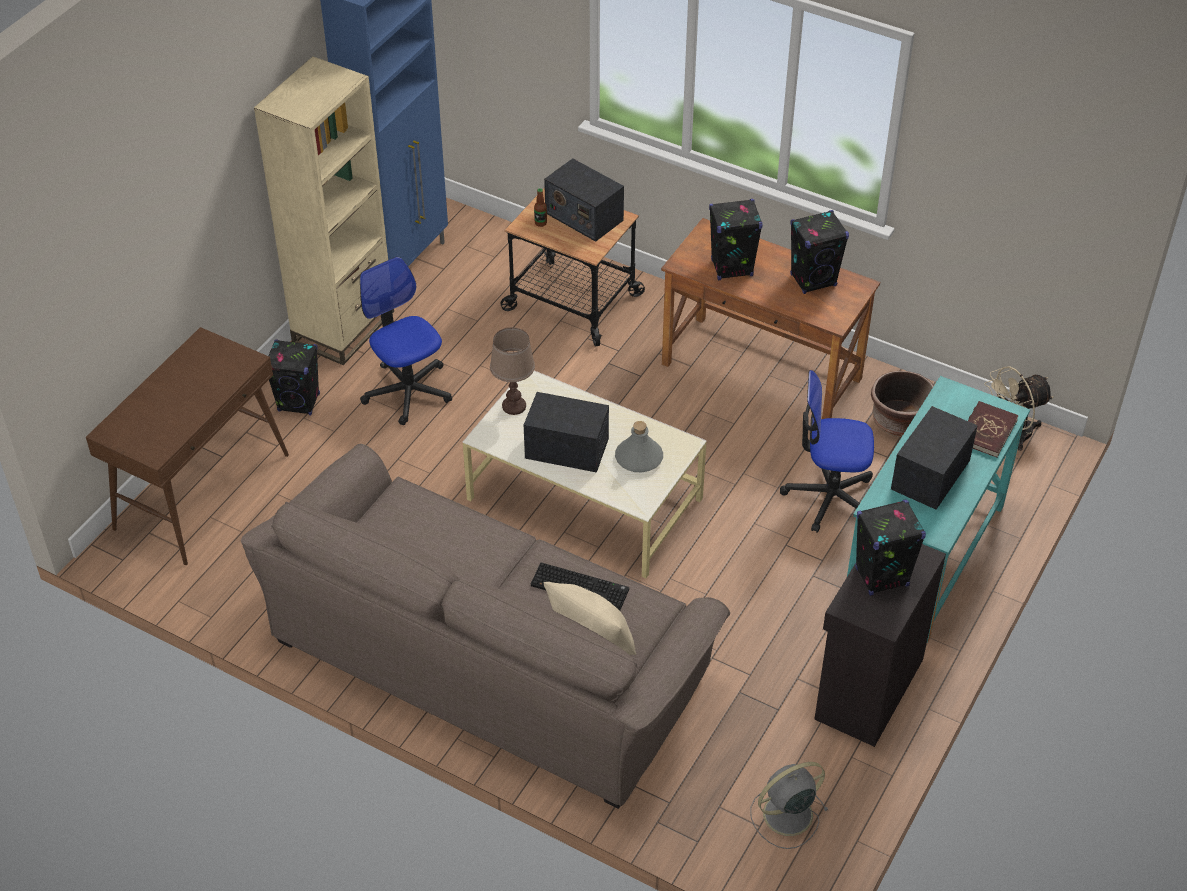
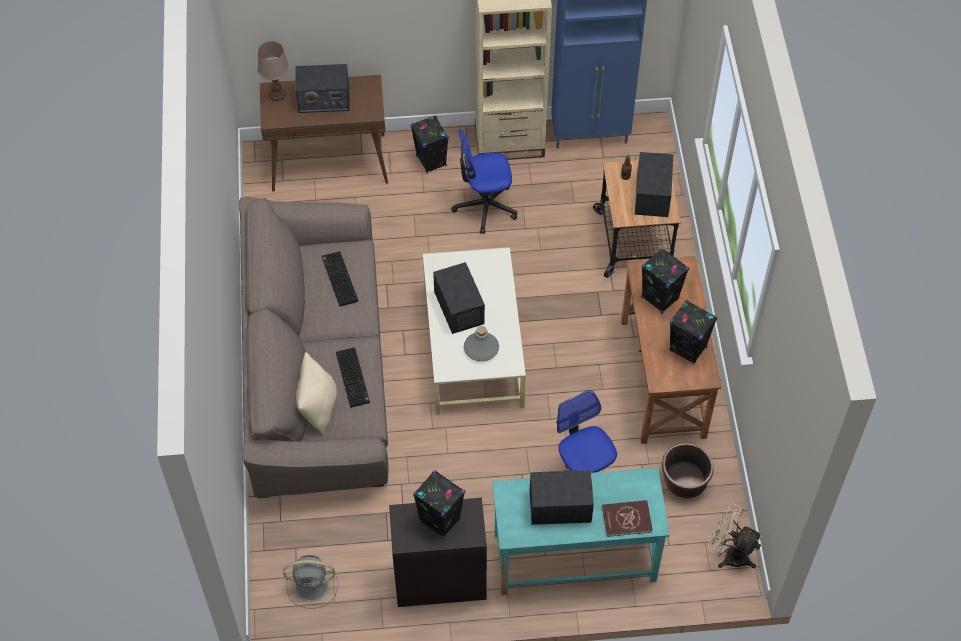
camera: 55 degrees right, 10 degrees up
(178, 392) = (323, 99): none -> radio
(408, 391) = (485, 206): office chair -> office chair turned 120 degrees counterclockwise
(427, 530) = (338, 279): none -> keyboard
(513, 406) = (471, 260): brown table lamp -> brown table lamp (277, 94)
(785, 815) = (313, 586): grey fan -> grey fan turned 150 degrees clockwise

